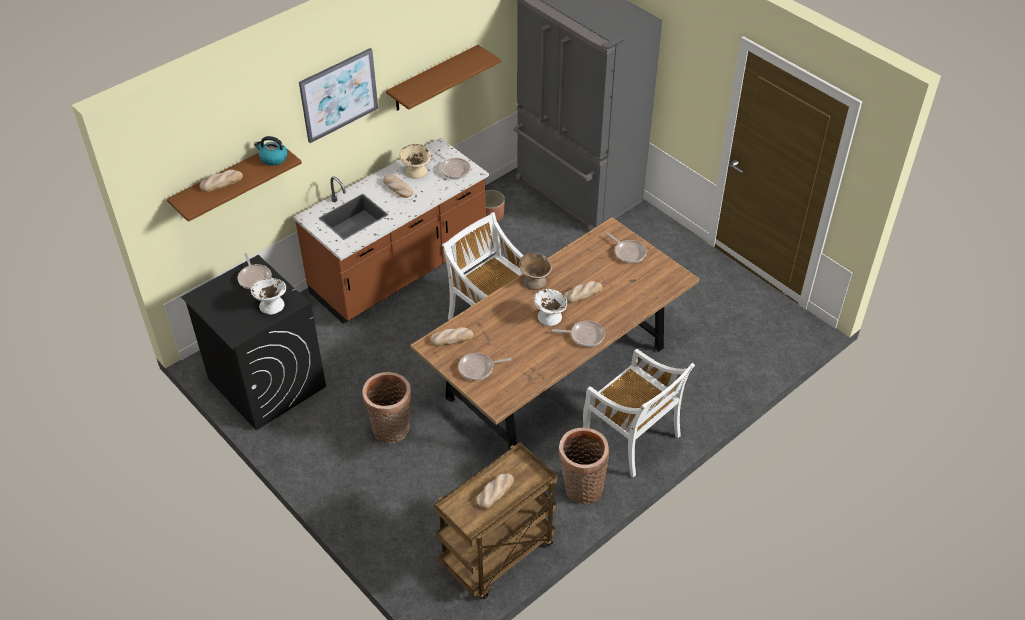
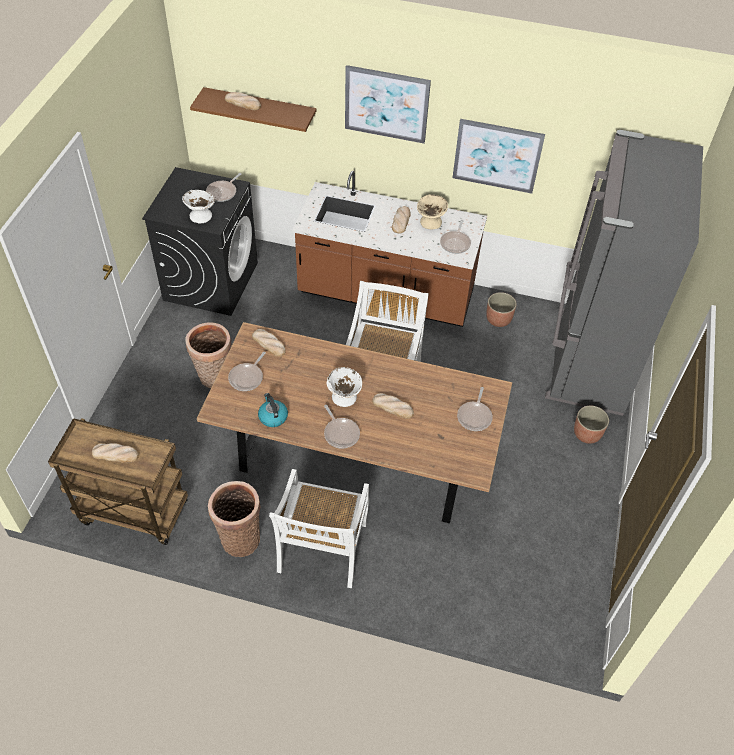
camera: 55 degrees right, 5 degrees up
(273, 158) = (293, 114): kettle -> kettle (273, 417)
(433, 79) = (497, 156): brown shelf -> picture
(478, 368) = (247, 377): frying pan -> frying pan turned 105 degrees counterclockwise
(534, 281) = (379, 366): beige bowl -> none
(642, 229) = (587, 434): none -> planter

